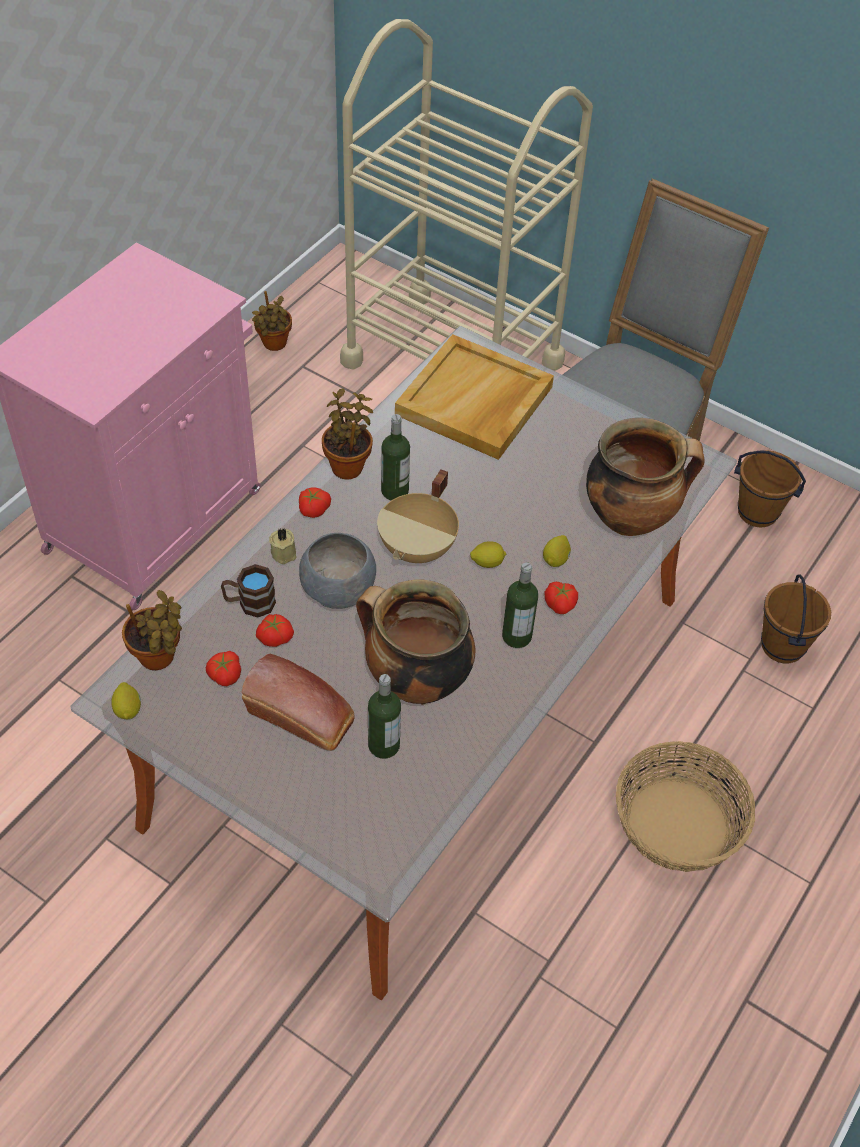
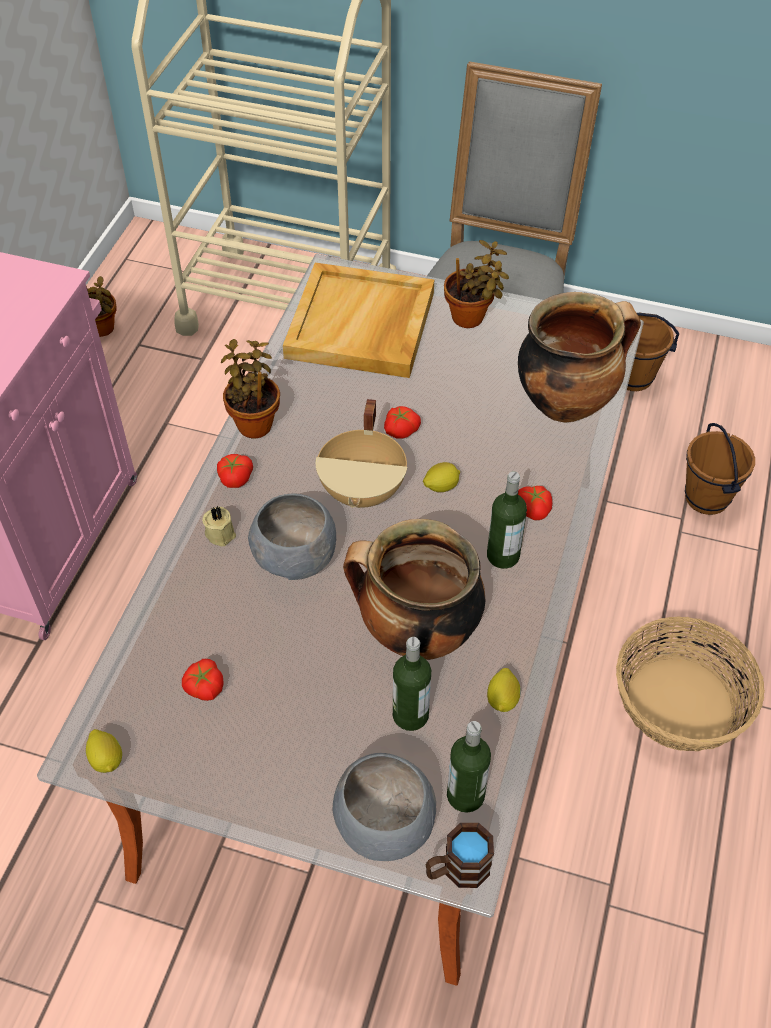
camera: 15 degrees left, 0 degrees up
(160, 659) = (123, 690): potted plant -> potted plant (471, 319)
(249, 603) = (203, 599): brown mug -> brown mug (457, 869)
(275, 636) = (245, 628): tomato -> tomato (400, 429)
(303, 717) = (310, 709): bread -> none
(328, 825) = (384, 825): none -> grey bowl
(395, 491) = (314, 437): bottle -> bottle (465, 795)
(556, 559) = (509, 465): lemon -> lemon (503, 699)

